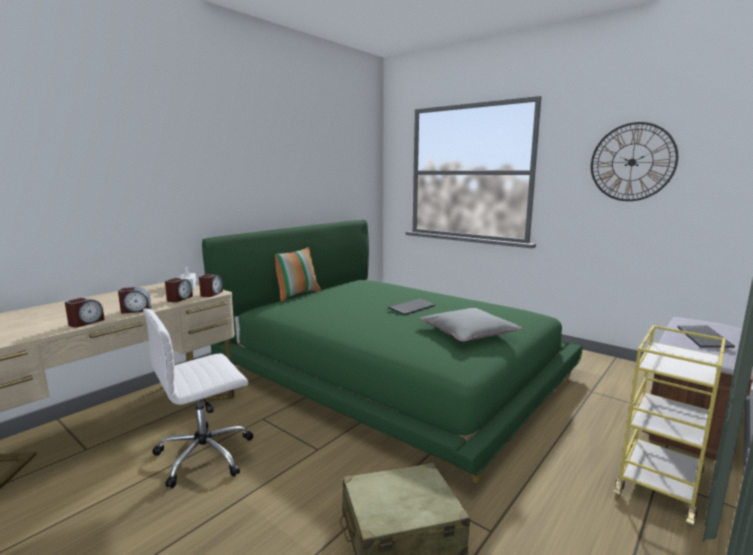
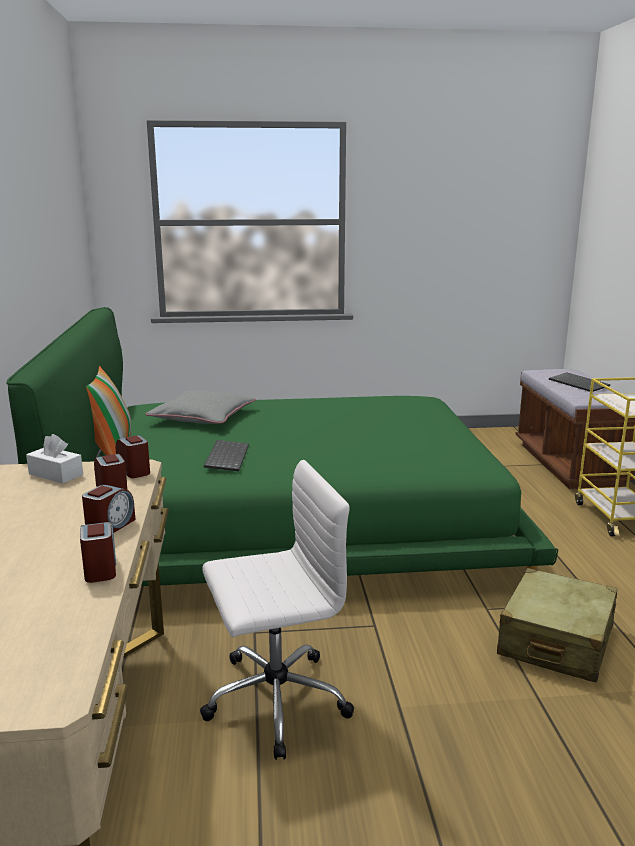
camera: 45 degrees left, 5 degrees up
(206, 454) = (273, 700): white office chair -> white office chair turned 120 degrees counterclockwise
(412, 307) = (305, 423): keyboard -> keyboard (226, 457)
(469, 332) = (418, 431): grey pillow -> grey pillow (203, 416)
(632, 162) = (453, 209): wall clock -> none

